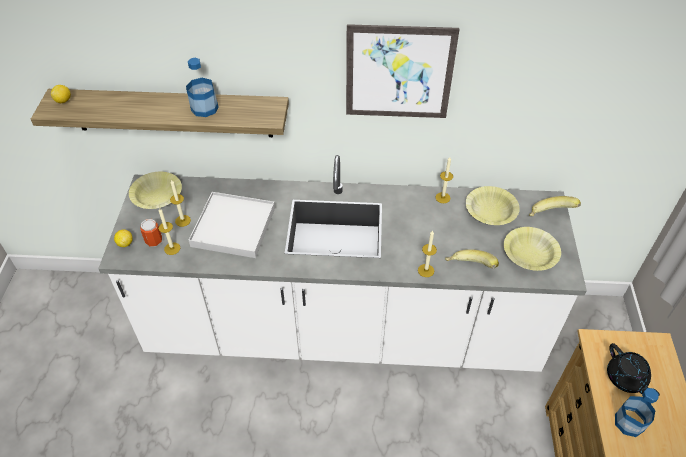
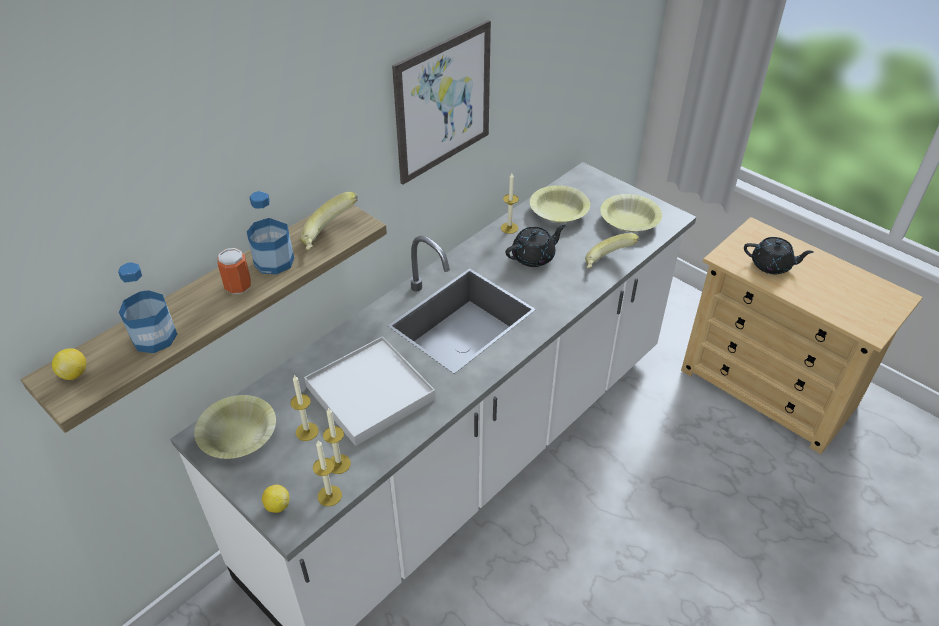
camera: 50 degrees left, 5 degrees down
(154, 241) = (307, 475): can -> can (238, 286)
(426, 270) = (582, 290): candle -> candle (329, 495)
(429, 227) = (534, 257): none -> black teapot
(550, 216) = (601, 185): banana -> banana (330, 237)
(629, 422) = (811, 290): bottle -> bottle (154, 337)

